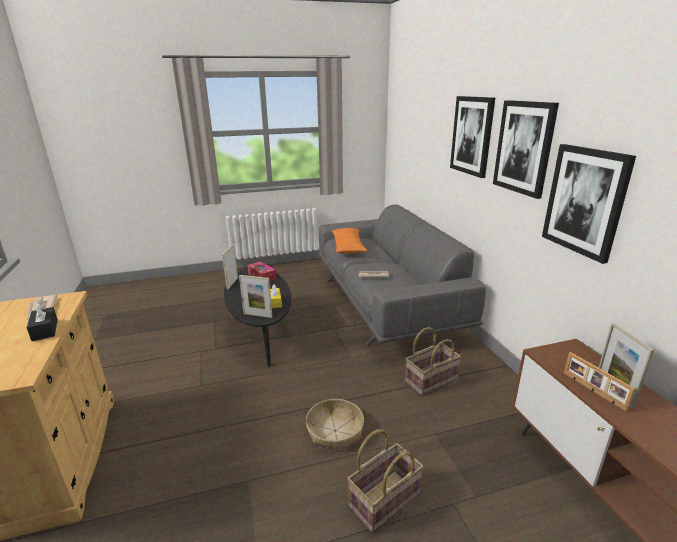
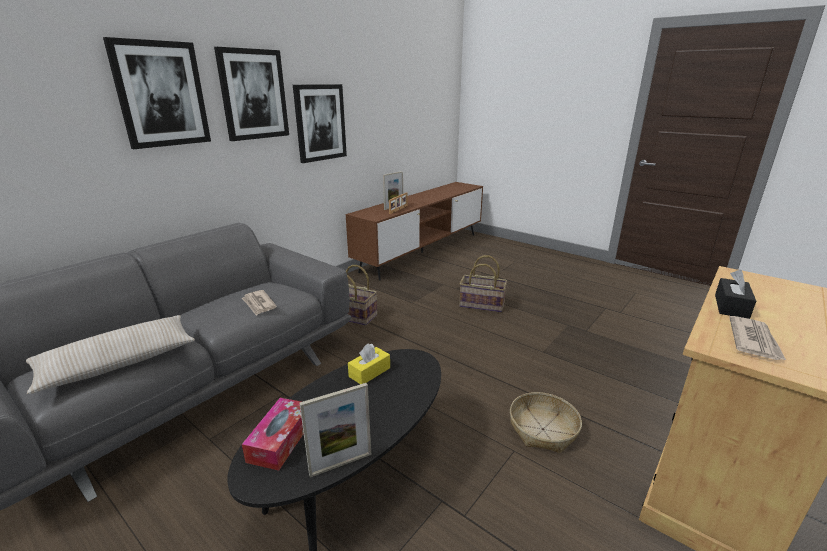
camera: 125 degrees left, 0 degrees up
(257, 315) = (416, 368): picture frame -> none
(334, 431) = (457, 336): basket -> basket (543, 429)
(348, 247) = (118, 362): orange pillow -> beige pillow

